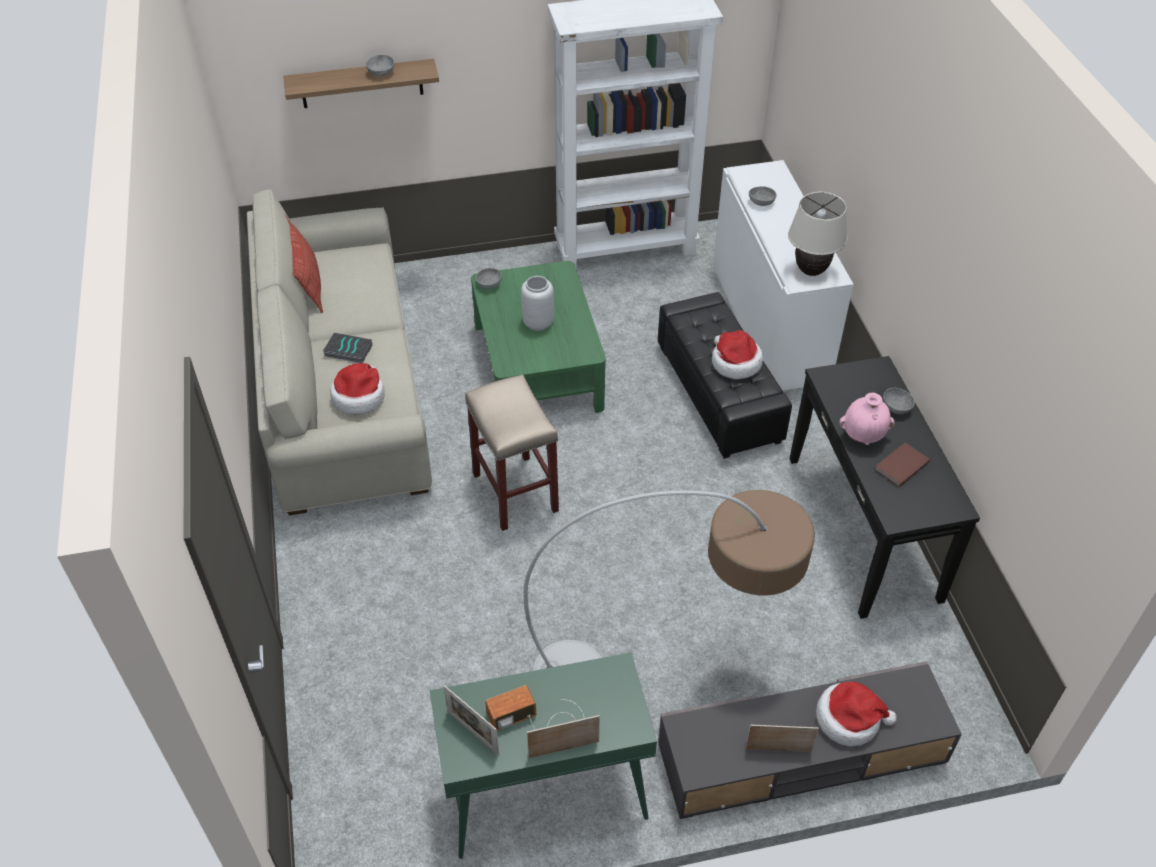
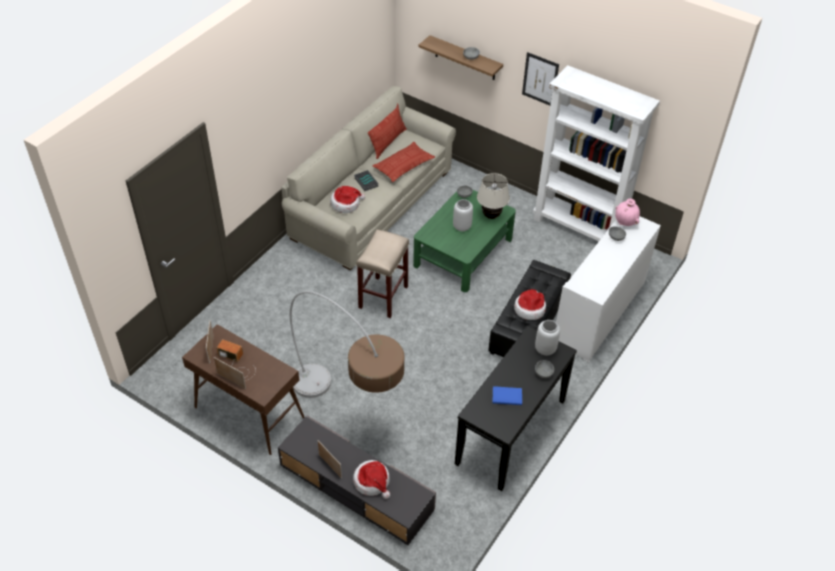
camera: 45 degrees right, 0 degrees up
(369, 297) = (403, 165): none -> pillow
(504, 51) = (540, 79): none -> picture
(543, 792) = (248, 412): green console table -> brown console table
(811, 271) = (590, 285): beige table lamp -> beige table lamp (491, 216)
(859, 380) = (544, 349): none -> grey vase
(863, 436) = (509, 372): pink vase -> pink vase (625, 223)
(900, 466) = (506, 396): brown book -> blue book

